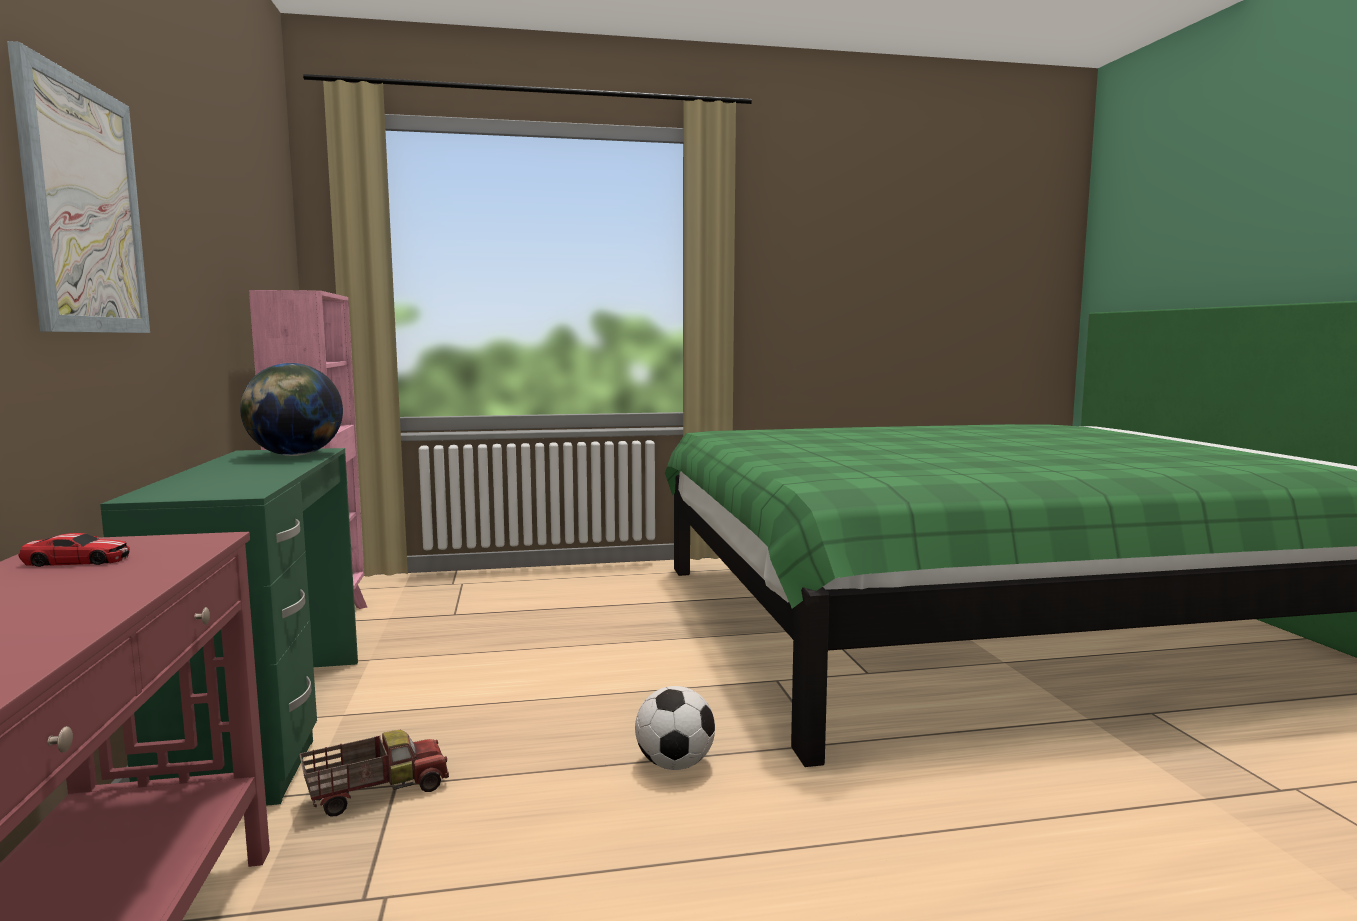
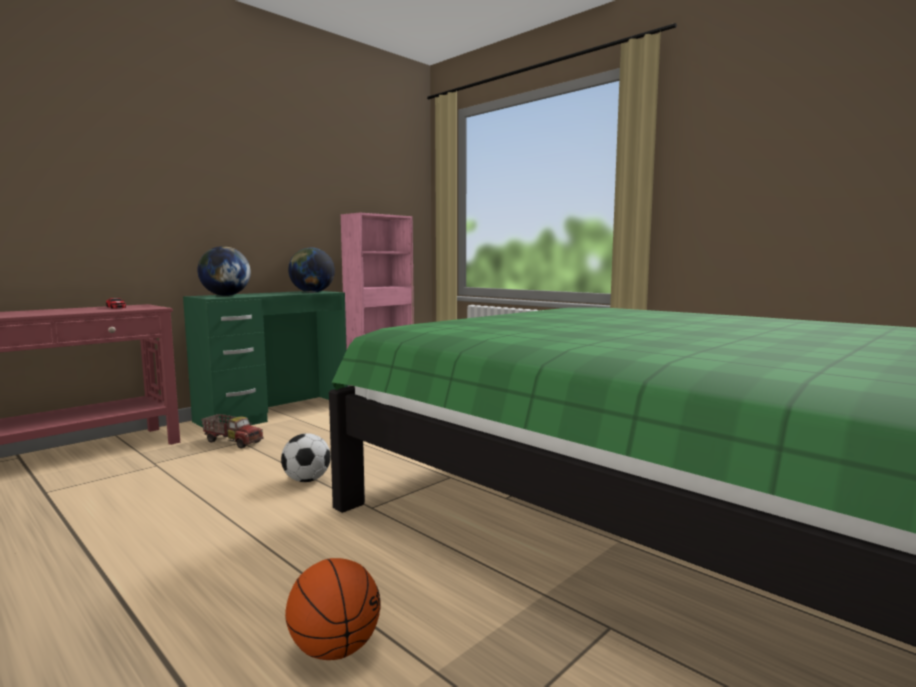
camera: 55 degrees right, 0 degrees up
(83, 207) = (197, 183): picture -> none
(204, 486) = (225, 295): none -> globe
(1160, 839) = (334, 648): none -> basketball

